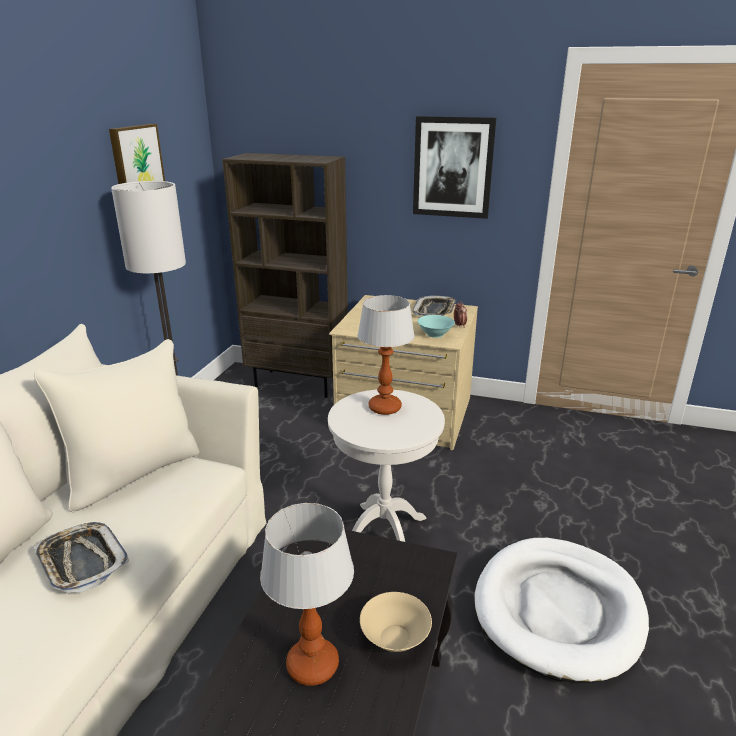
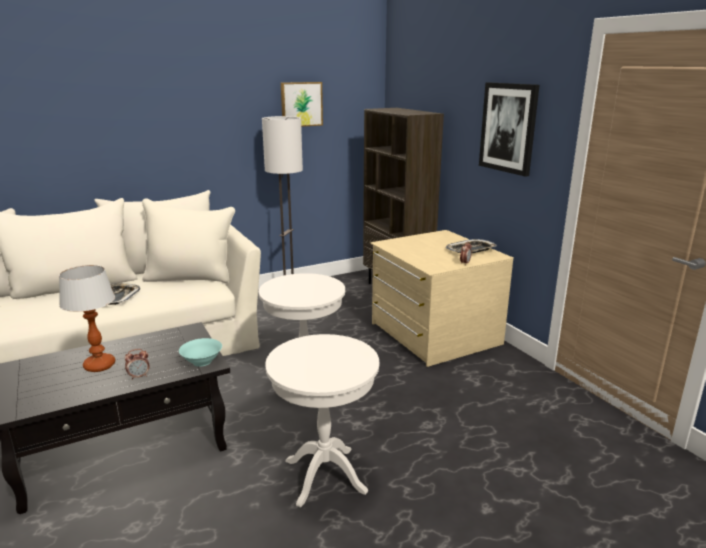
camera: 45 degrees right, 5 degrees down
(385, 408) = (310, 285): table lamp -> none
(394, 637) = (139, 376): beige bowl -> alarm clock
(435, 334) = (433, 262): turquoise bowl -> turquoise bowl (201, 362)
(558, 610) = (325, 476): white dog bed -> white side table

